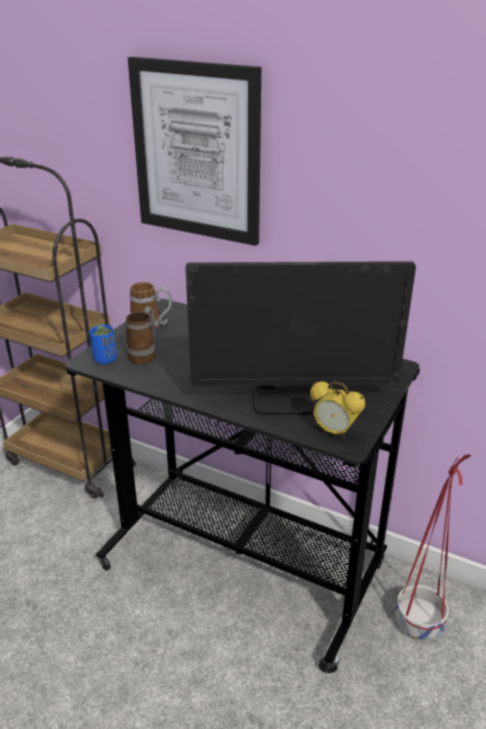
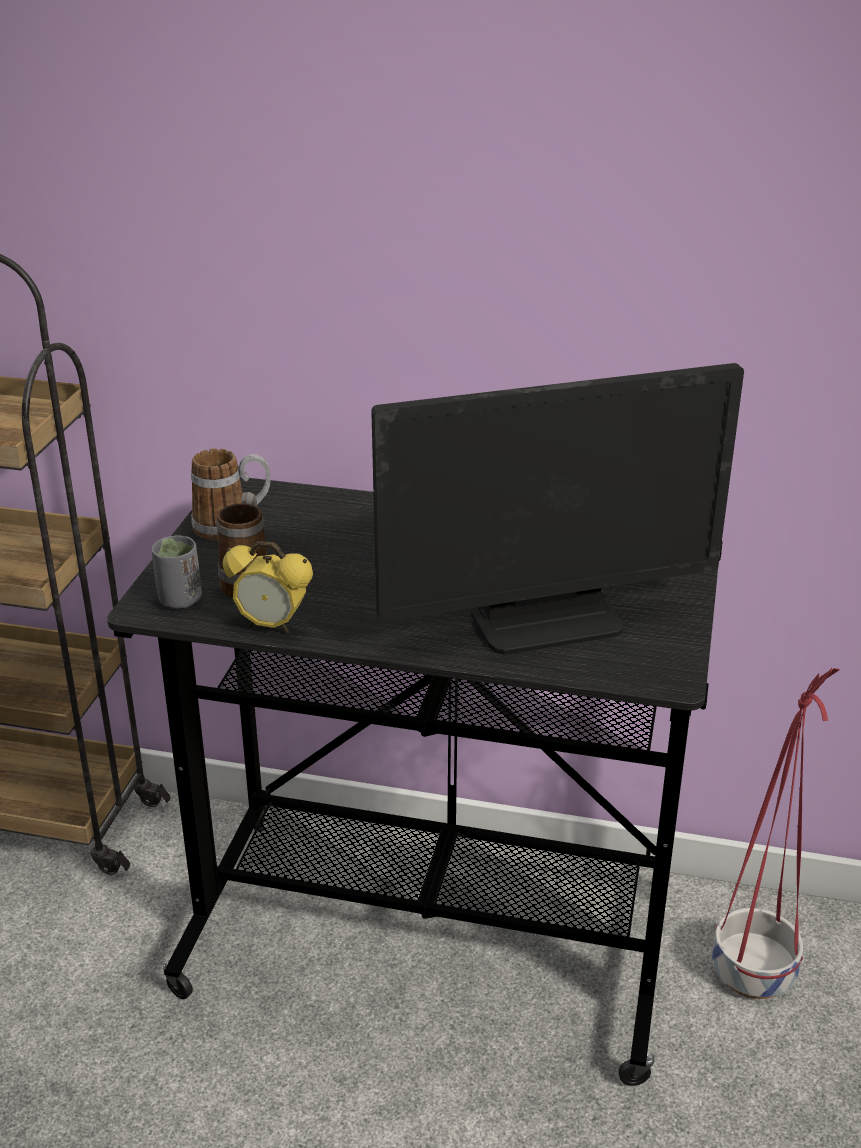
camera: 15 degrees left, 0 degrees up
(105, 359) = (180, 600): blue cup -> grey cup
(196, 152) = (286, 202): picture -> none
(334, 432) = (638, 664): alarm clock -> alarm clock (271, 626)

